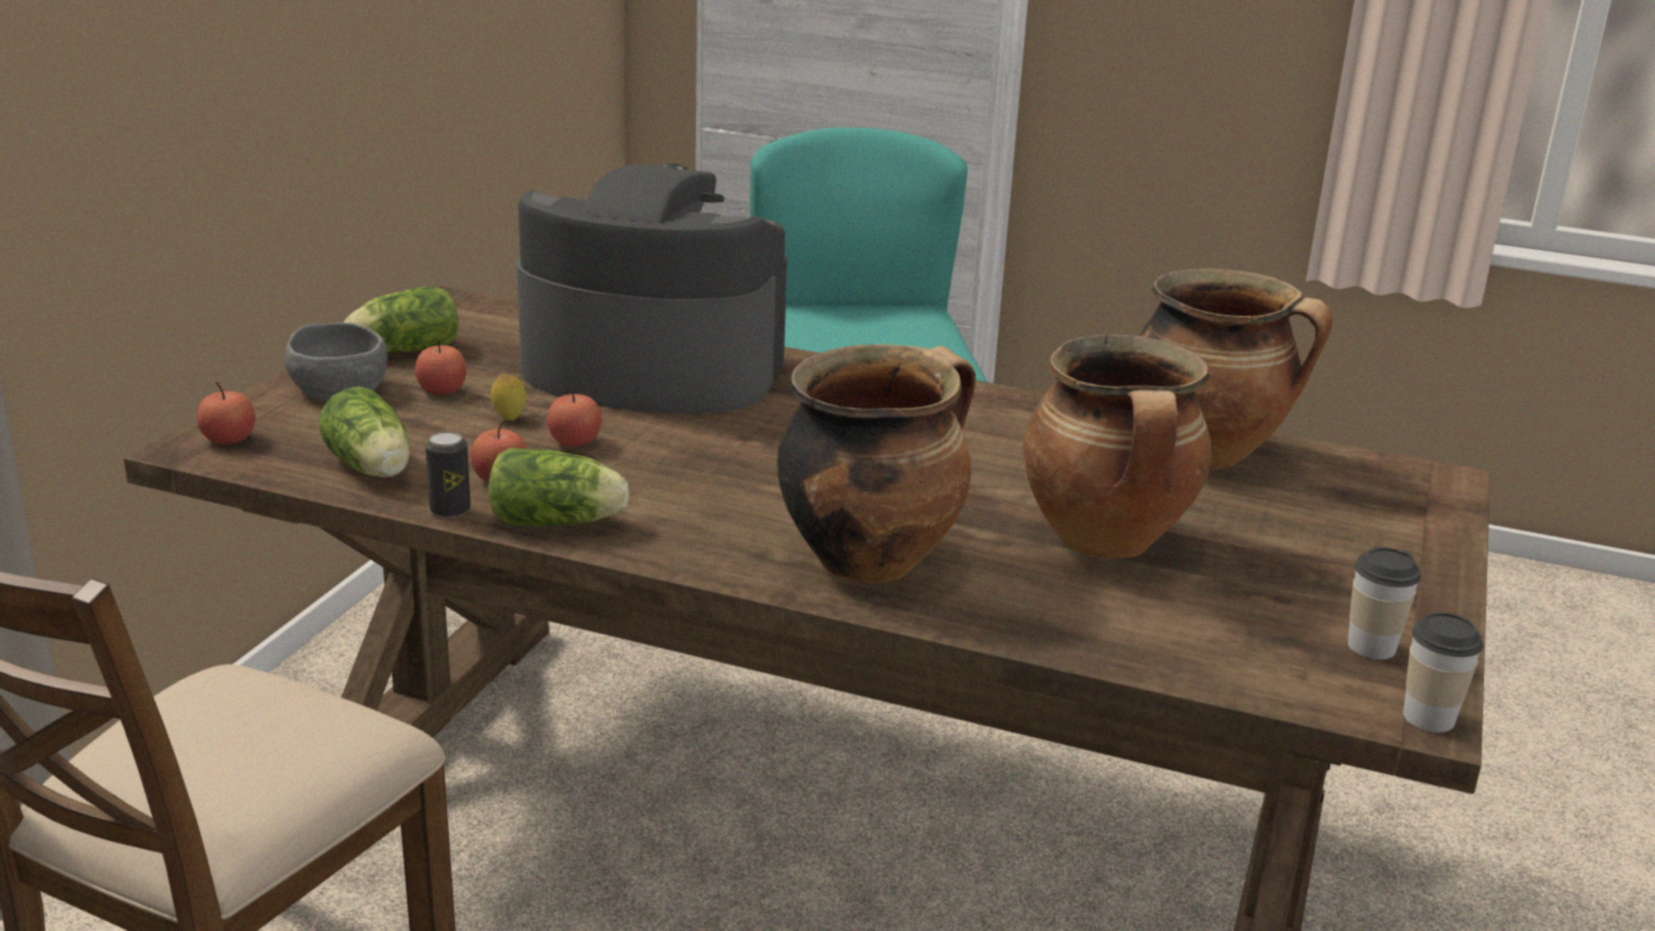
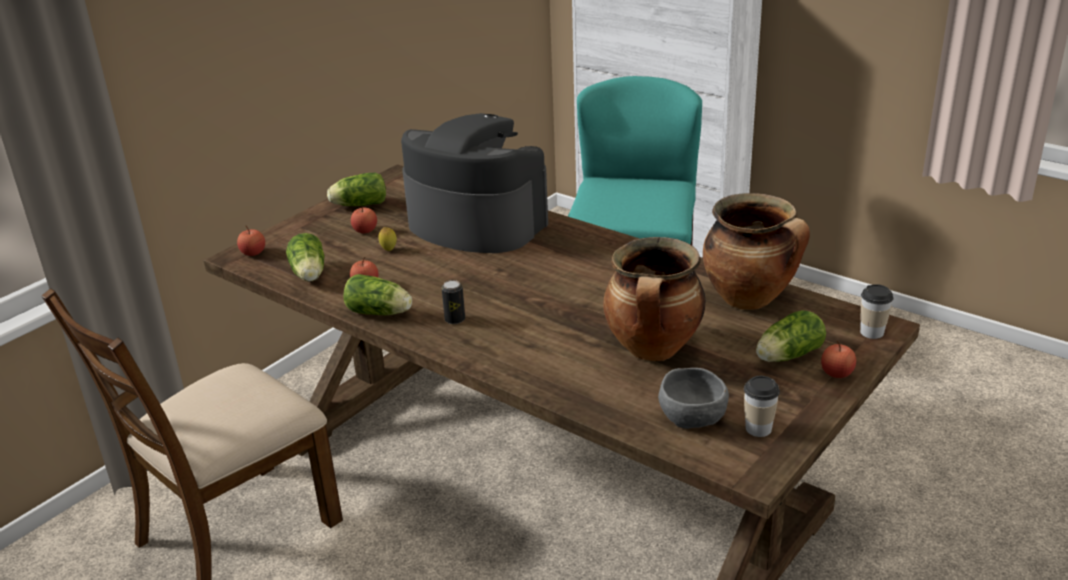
camera: 20 degrees right, 5 degrees up
(341, 389) = (318, 227): grey bowl -> grey bowl (694, 416)
(450, 510) = (333, 301): can -> can (455, 319)
(575, 442) = (413, 266): apple -> apple (837, 373)
(870, 558) = (521, 348): cooking pot -> none
(1329, 533) = (786, 356): none -> lettuce
(1429, 717) = (759, 474): cup -> cup (872, 332)

